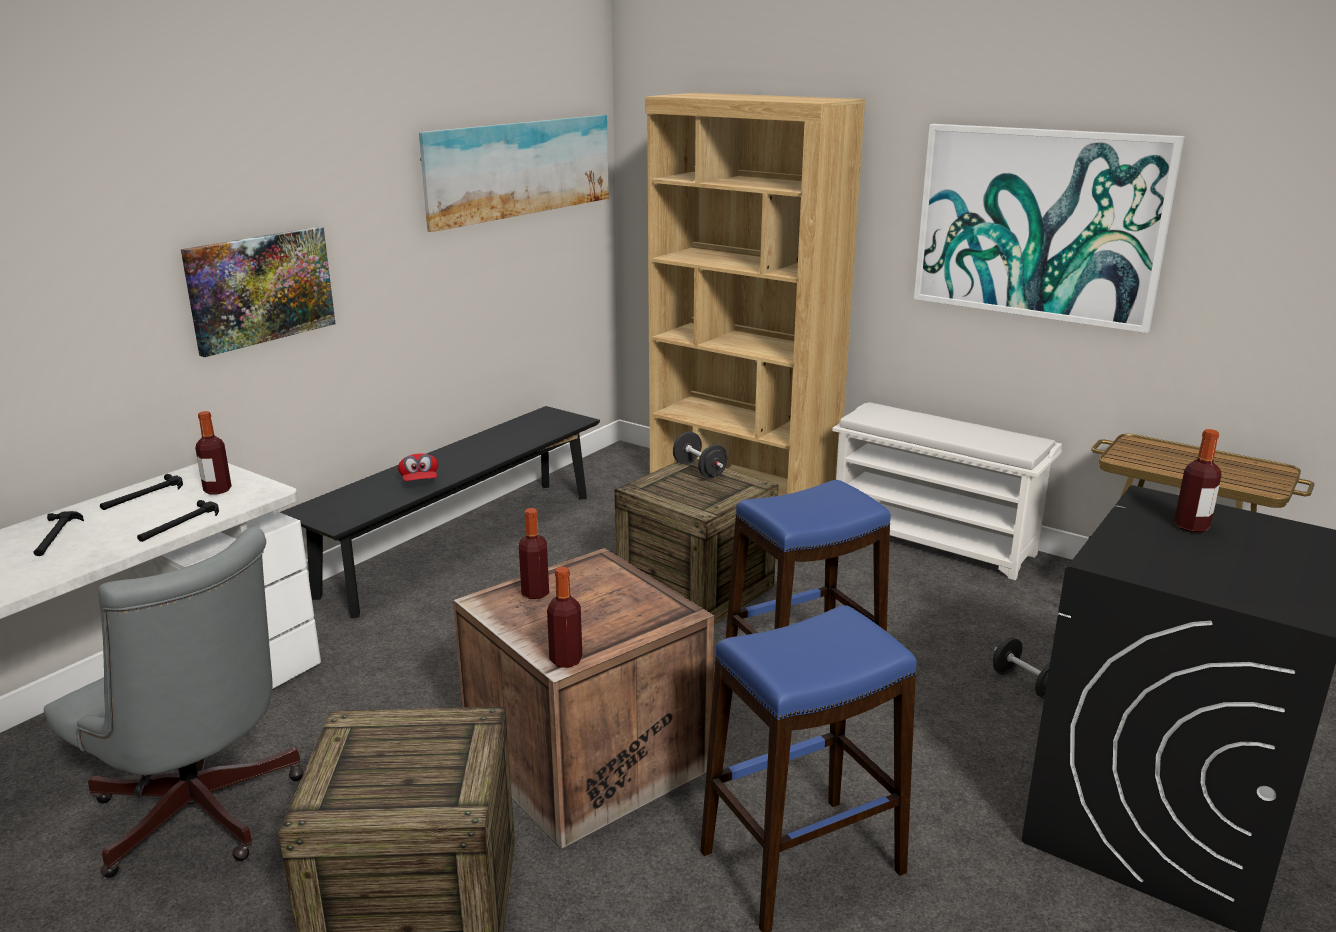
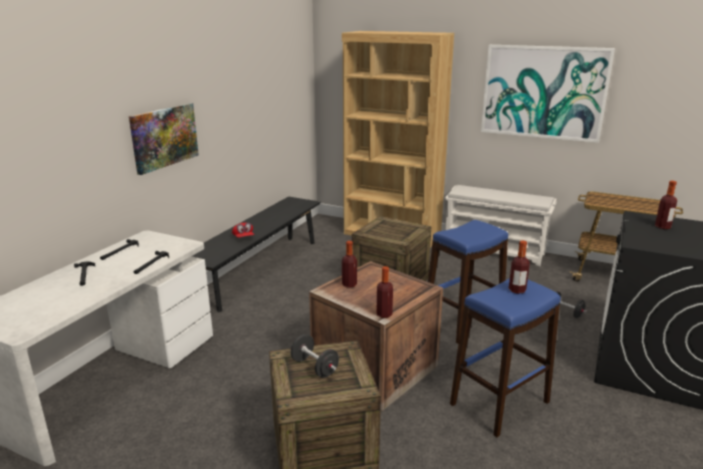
camera: 10 degrees left, 0 degrees up
(201, 818) = (186, 419): grey office chair -> none
(217, 490) = (160, 245): bottle -> bottle (517, 290)
(518, 168) = (274, 71): picture -> none
(699, 470) = (389, 222): black dumbbell -> black dumbbell (314, 367)

